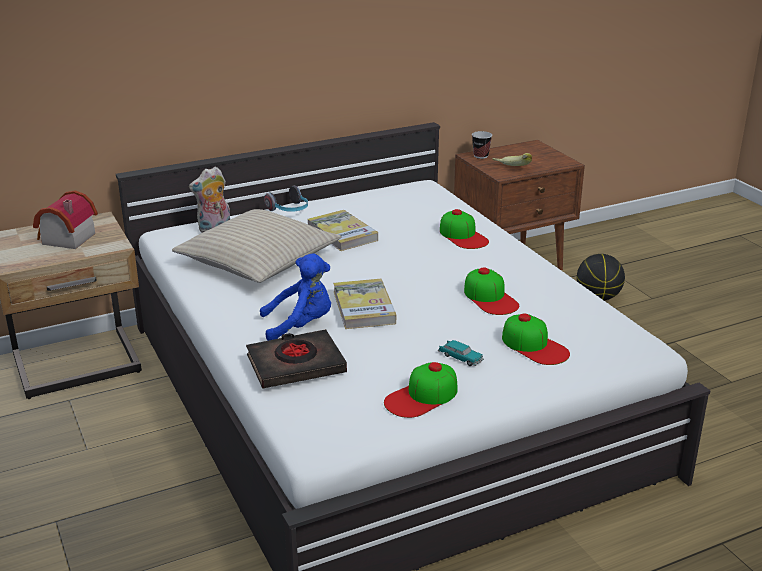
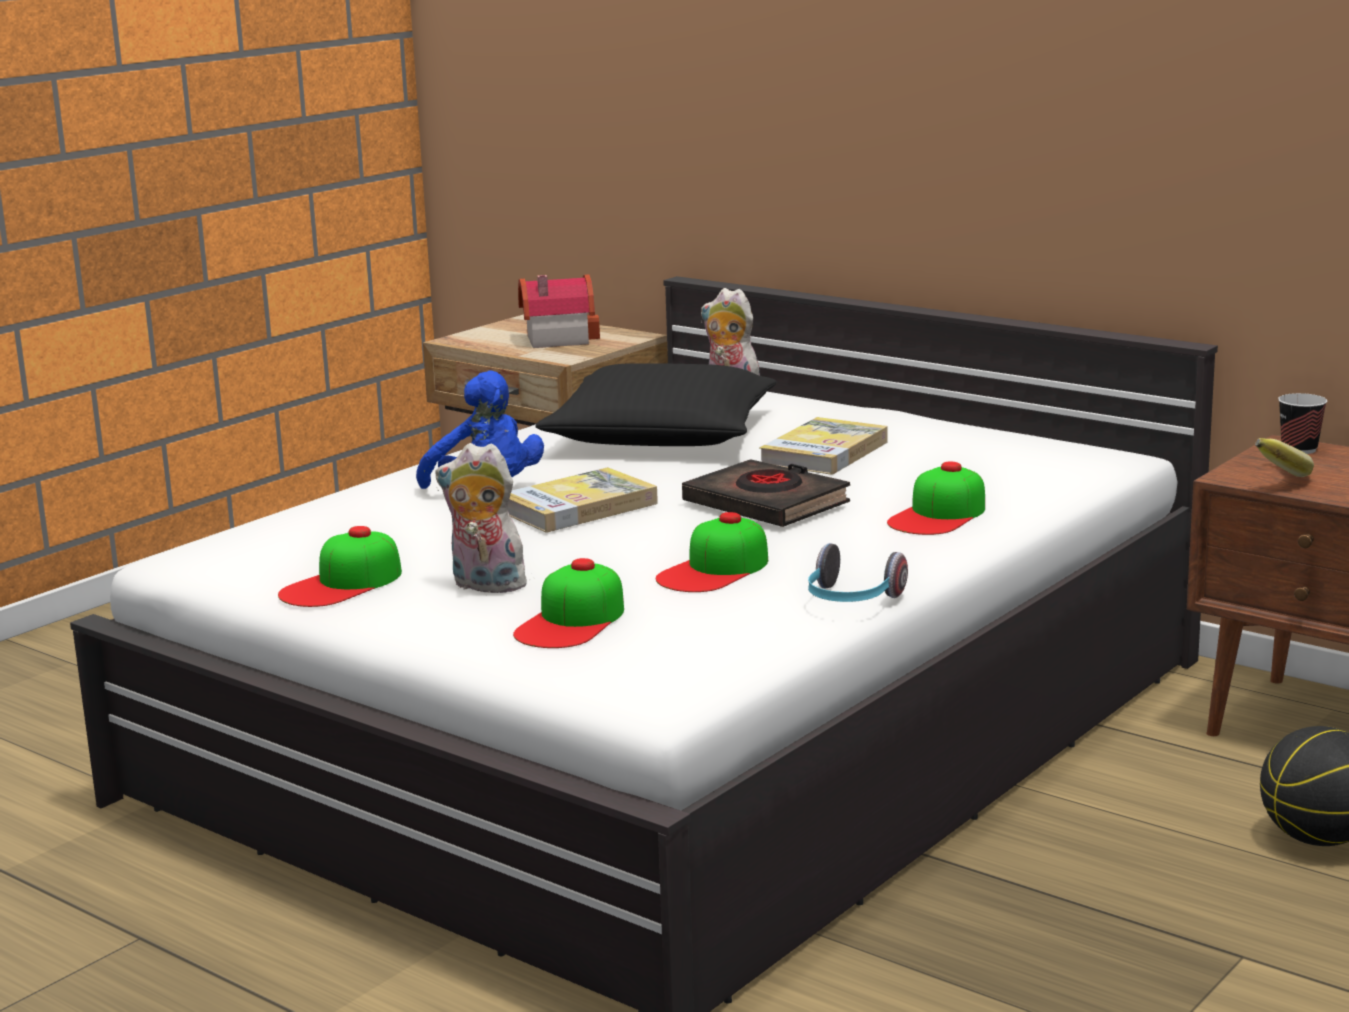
camera: 65 degrees right, 10 degrees down
(258, 260) = (661, 435): beige pillow -> black pillow
(289, 210) = (860, 412): headphones -> headphones (851, 601)
(296, 365) = (365, 508): black book -> black book (766, 504)
(422, 397) = (342, 584): cap -> cap turned 75 degrees counterclockwise
(460, 357) = (484, 586): toy car -> plush toy

